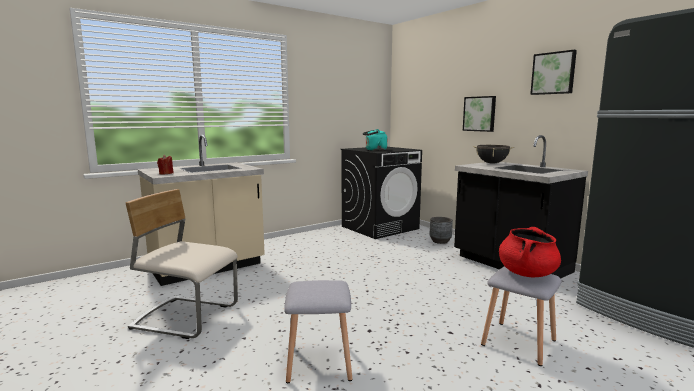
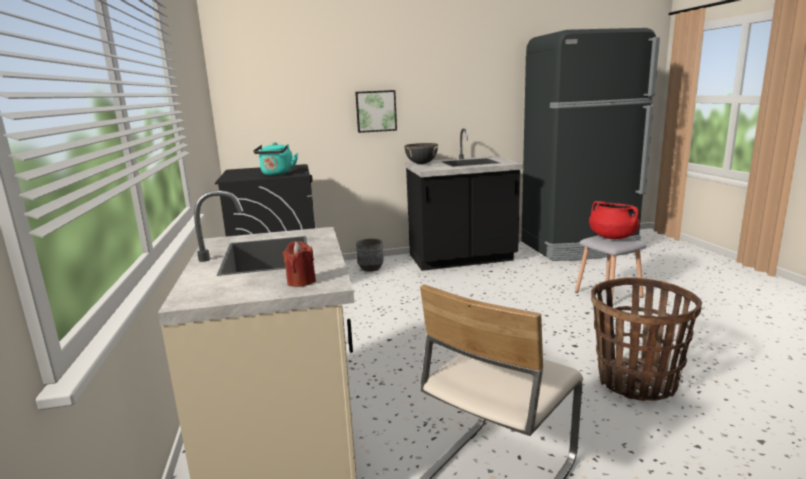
camera: 65 degrees left, 5 degrees up
(318, 363) = (636, 382): grey stool -> basket
(553, 73) = (454, 67): picture -> none

